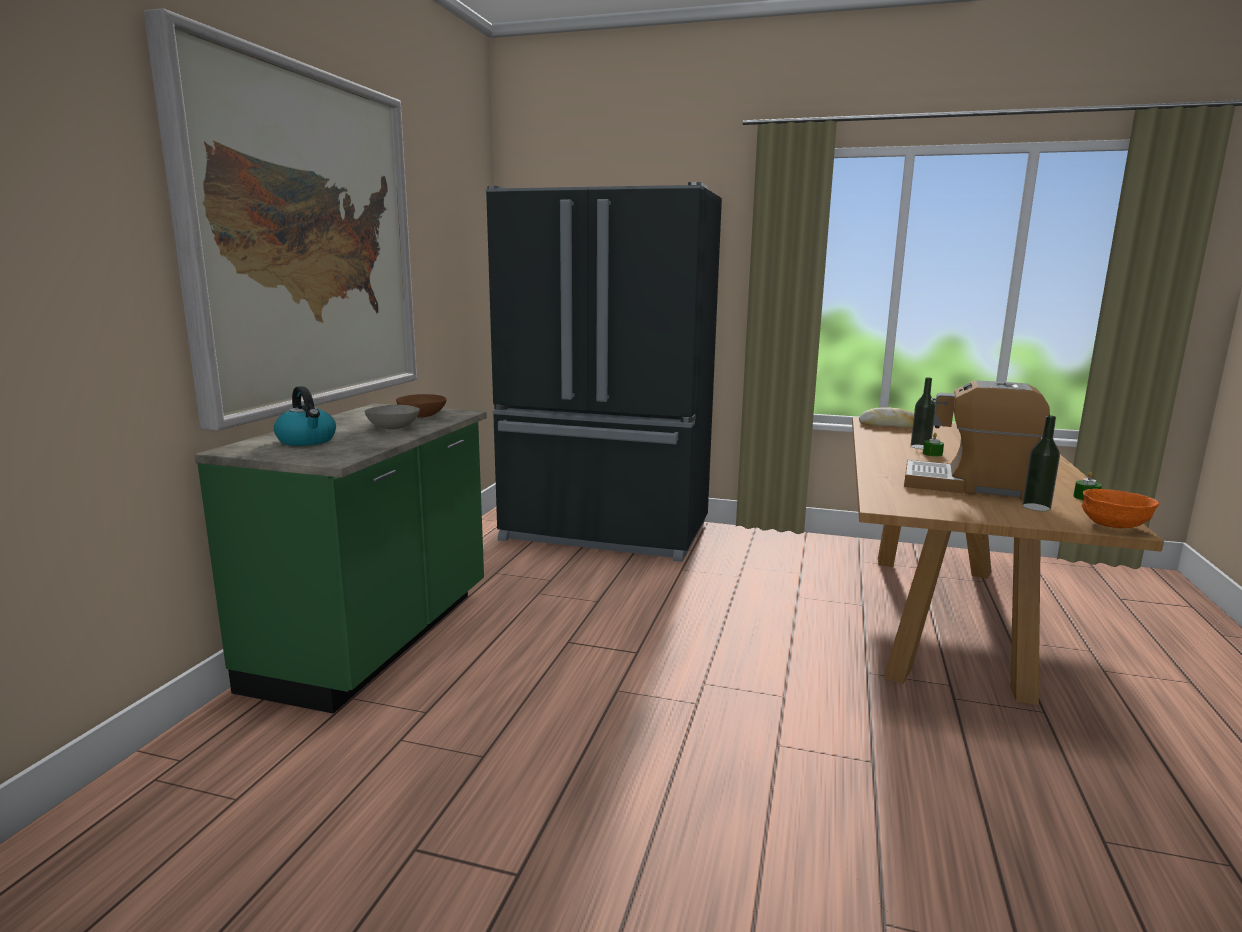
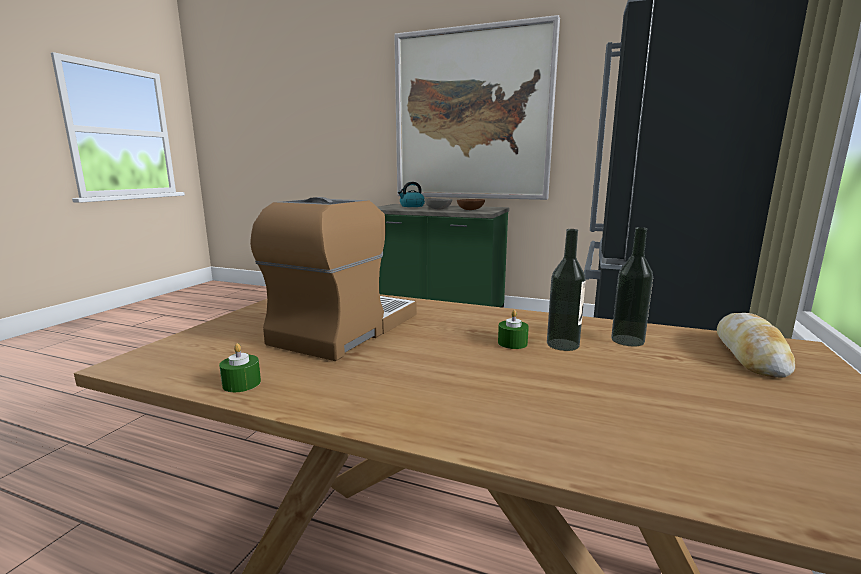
camera: 95 degrees right, 0 degrees up
(1036, 507) = (242, 341): bottle -> bottle (627, 340)
(1113, 526) = (144, 360): orange bowl -> none

